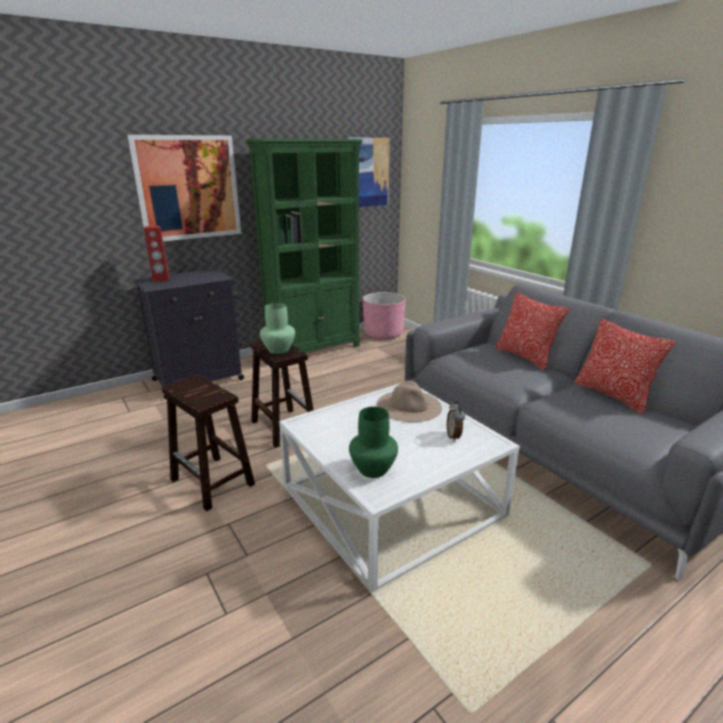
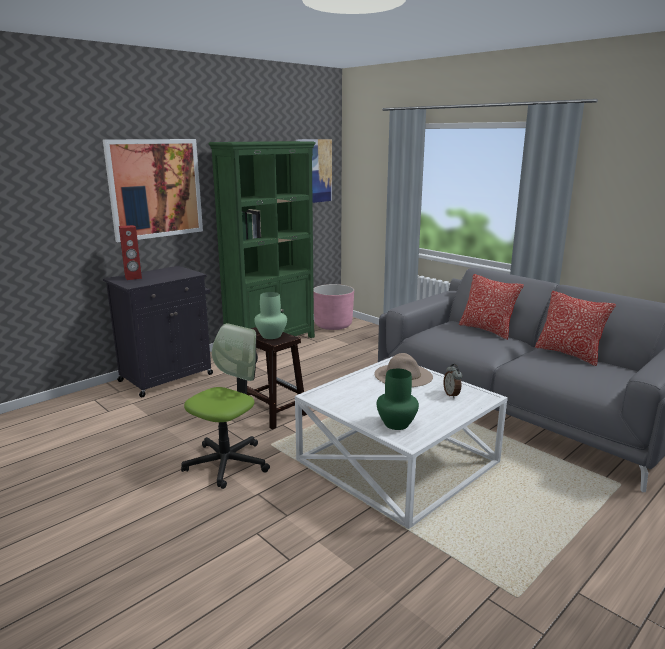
camera: 10 degrees left, 5 degrees down
(213, 482) = (227, 463): brown stool -> office chair

